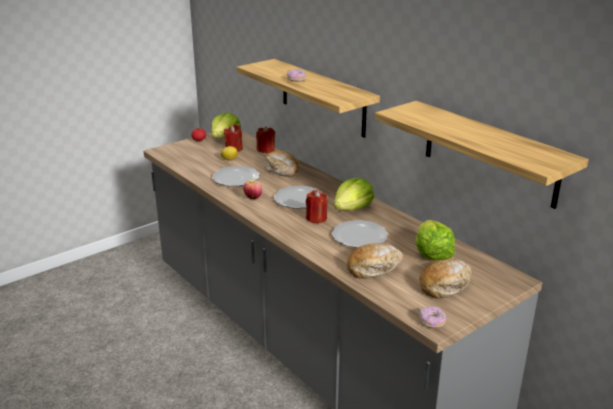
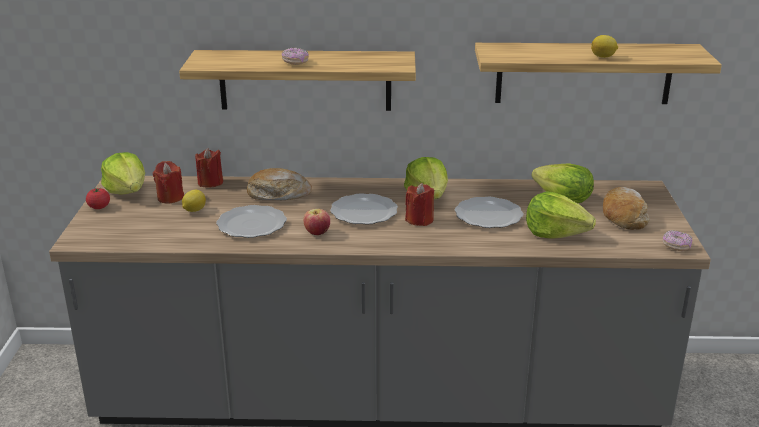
camera: 50 degrees left, 0 degrees up
(374, 267) = (555, 233): bread -> lettuce
(468, 138) = (603, 57): none -> lemon

